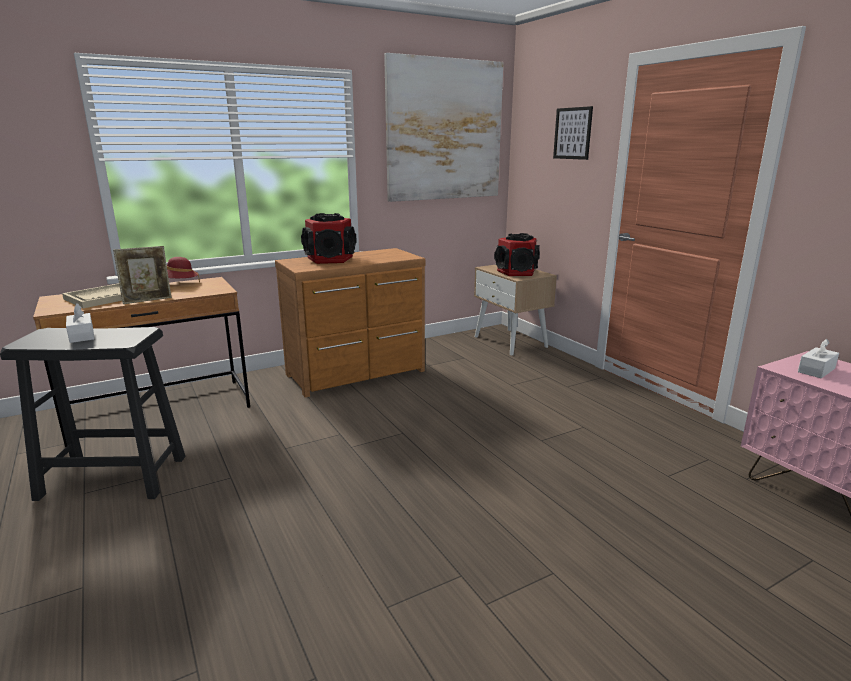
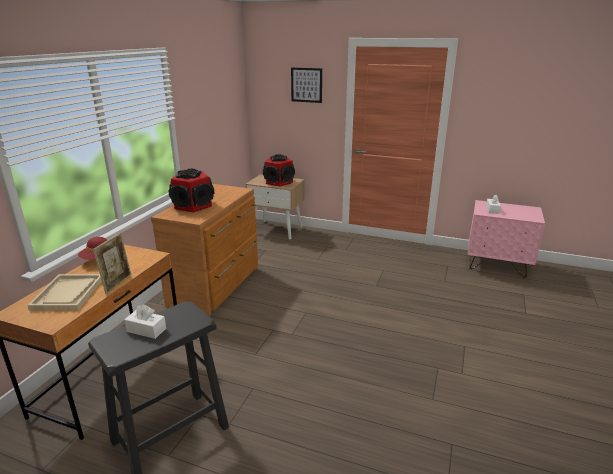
camera: 40 degrees left, 5 degrees up
(444, 130) = (216, 86): picture -> none

